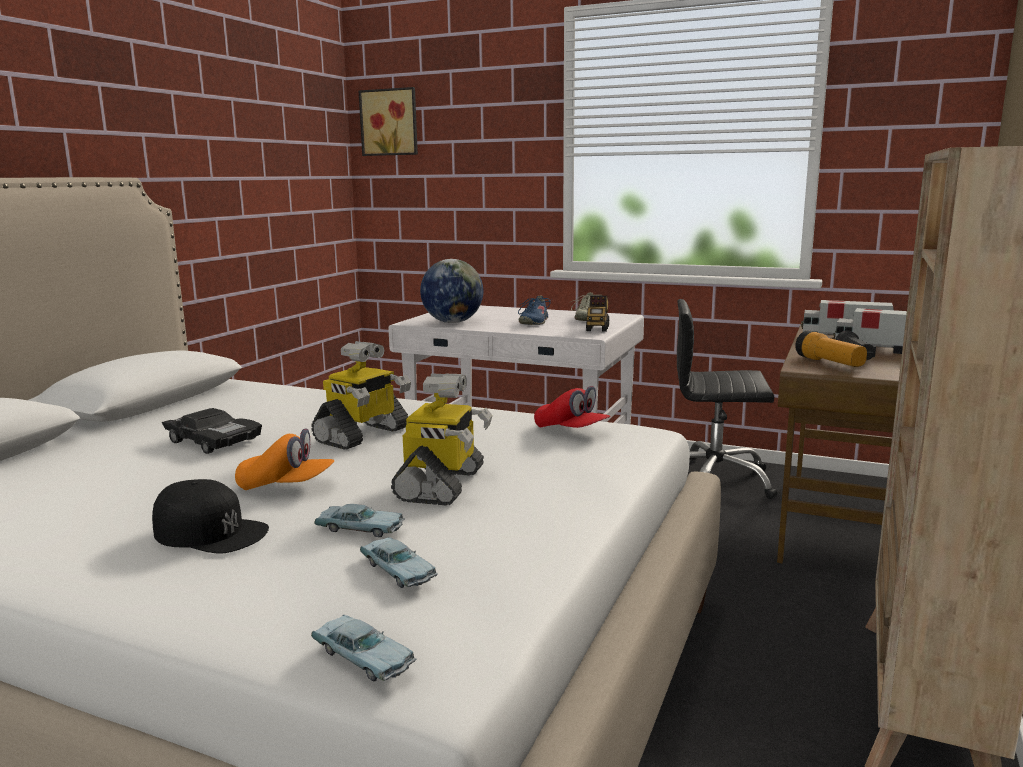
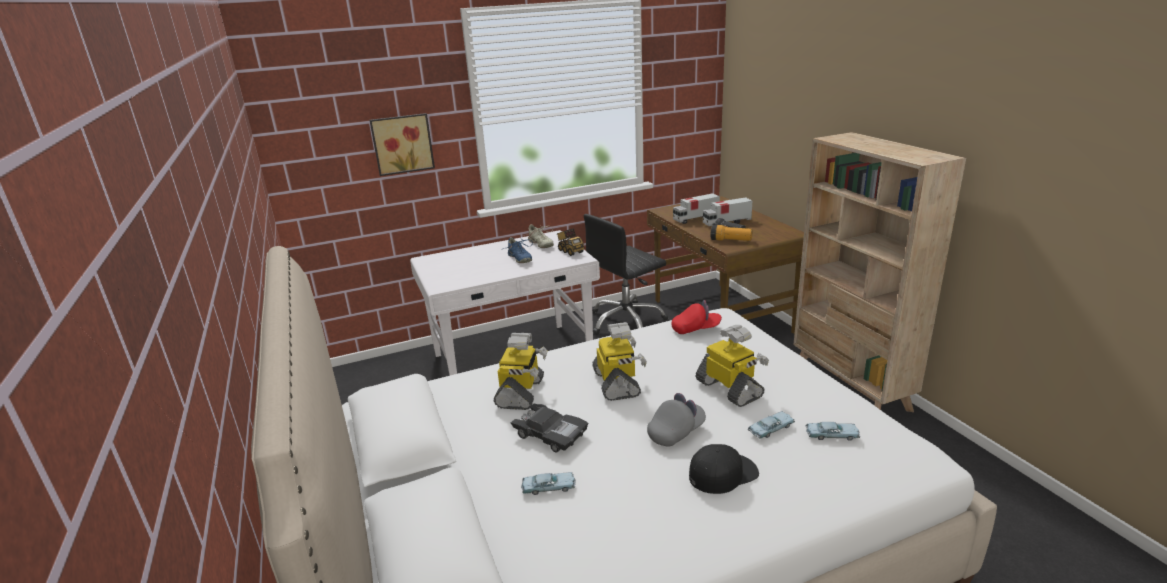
camera: 45 degrees left, 10 degrees up
(213, 441) = (550, 434): black toy car -> black toy car turned 45 degrees clockwise
(283, 410) = (521, 393): none -> toy robot
(286, 486) = (676, 432): orange cap -> grey cap
(362, 657) = (905, 470): blue toy car -> blue toy car (548, 487)
(390, 122) = (301, 111): picture -> picture (402, 144)
(452, 322) = (468, 277): globe -> none

